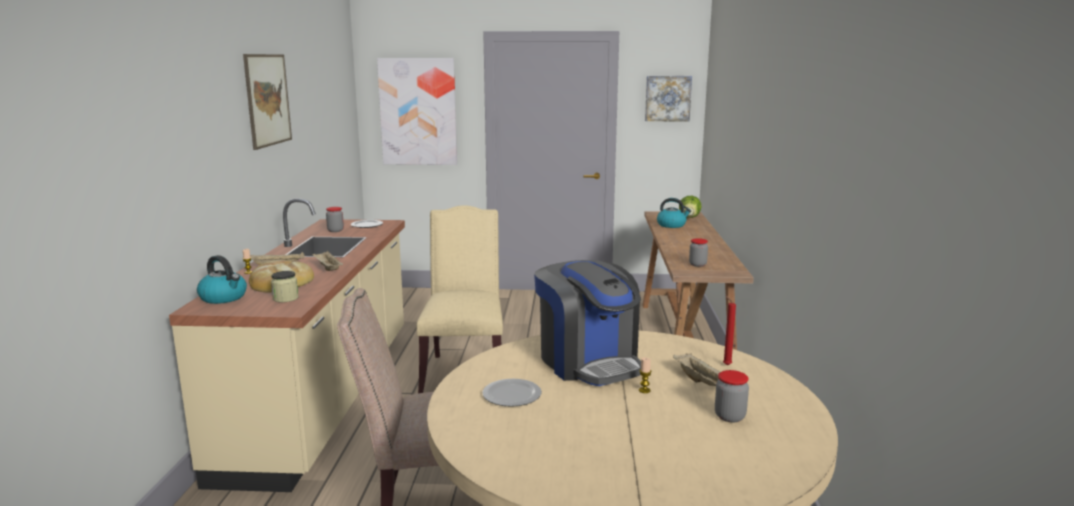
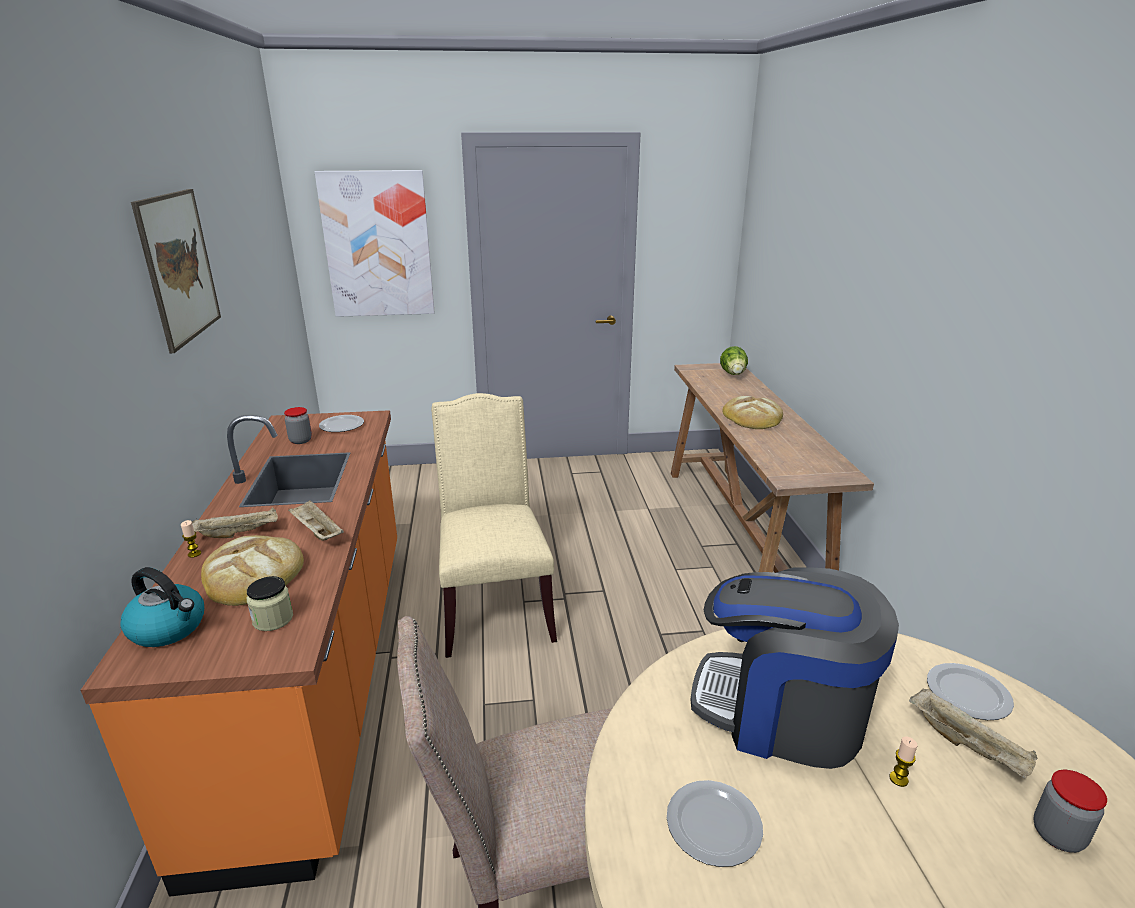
camera: 10 degrees left, 10 degrees up
(325, 398) = (320, 677): beige counter -> orange counter
(589, 362) = (781, 712): coffee machine -> coffee machine turned 150 degrees clockwise
(667, 98) = (698, 220): picture -> none
(672, 225) = (720, 389): kettle -> none
(685, 240) = (752, 417): none -> bread
(697, 264) = (794, 463): jar -> none
(725, 365) = (967, 693): red candle -> plate

